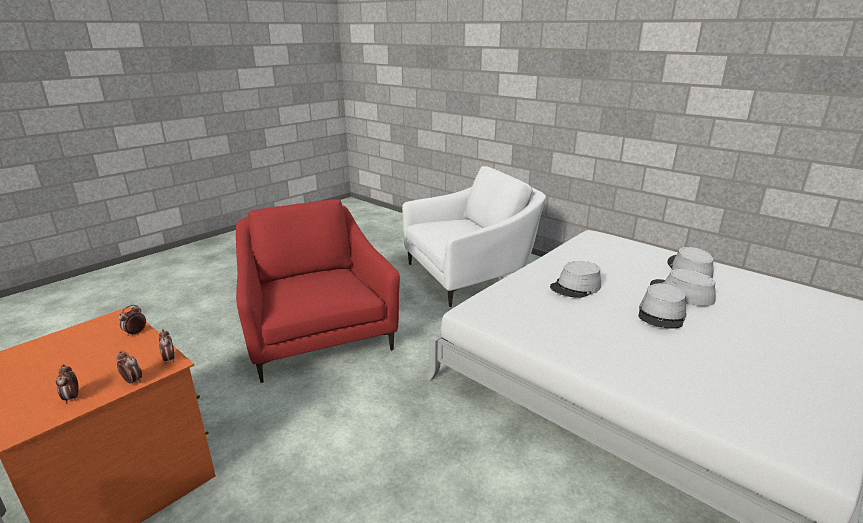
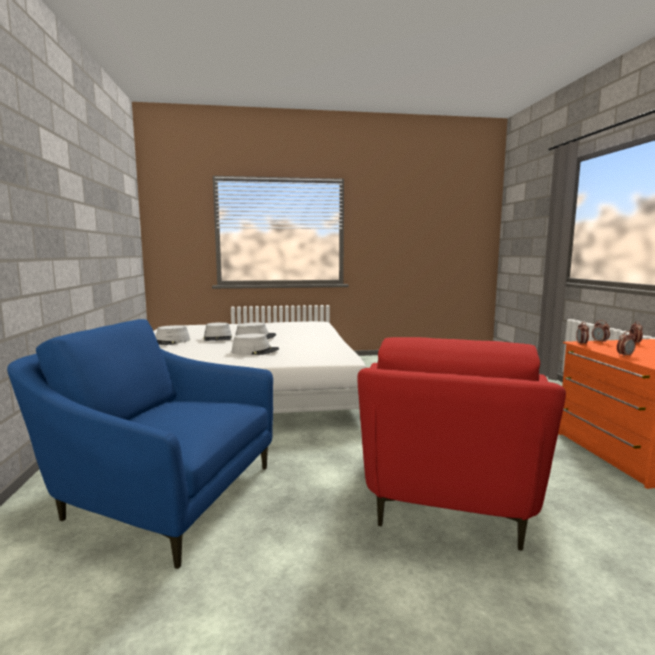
camera: 140 degrees left, 15 degrees down
(469, 275) = (160, 496): white armchair -> blue armchair

